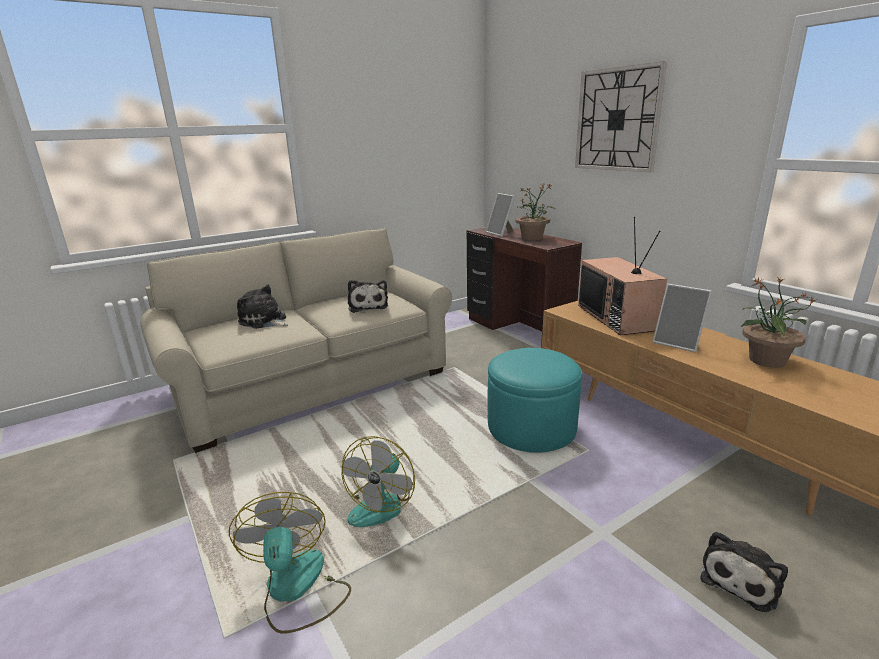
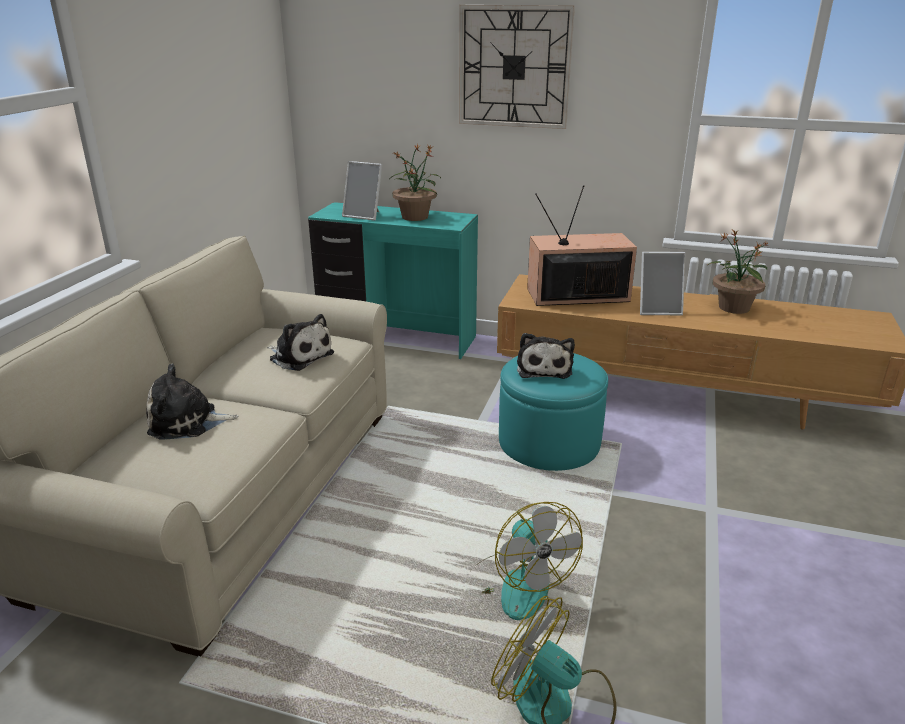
camera: 40 degrees left, 5 degrees up
(516, 331) = (398, 338): brown desk -> turquoise desk
(618, 317) = (576, 296): television -> television turned 135 degrees clockwise
(741, 579) = (819, 496): plush toy -> plush toy (544, 368)

